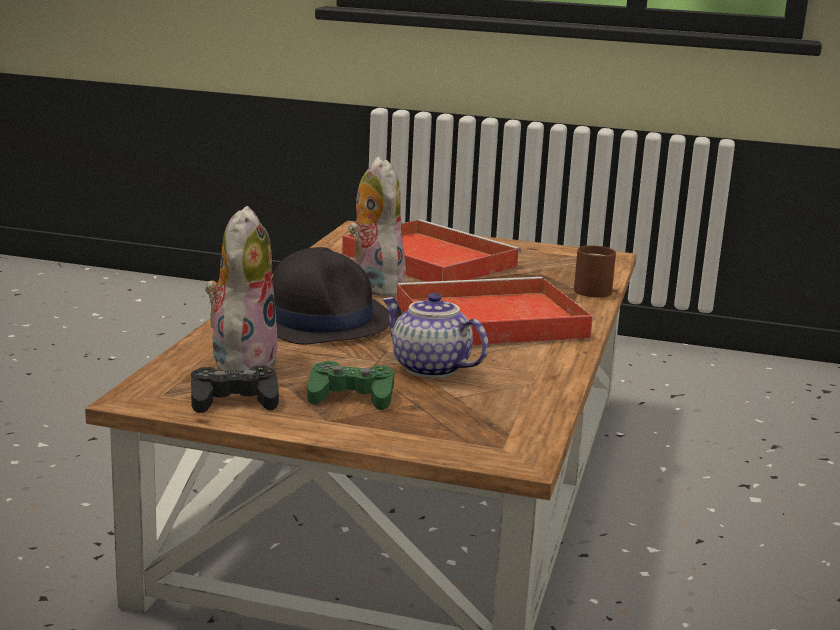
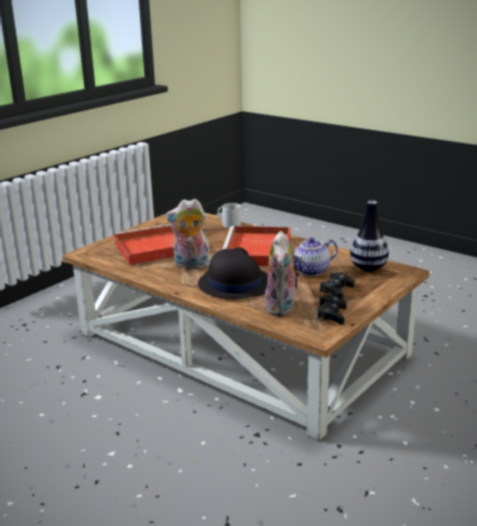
camera: 65 degrees left, 5 degrees up
(241, 361) = (282, 308): plush toy -> plush toy turned 120 degrees counterclockwise
(351, 396) = (336, 290): green game controller -> black game controller
(495, 416) = (368, 268): none -> vase
(594, 290) = (230, 224): brown mug -> white mug

